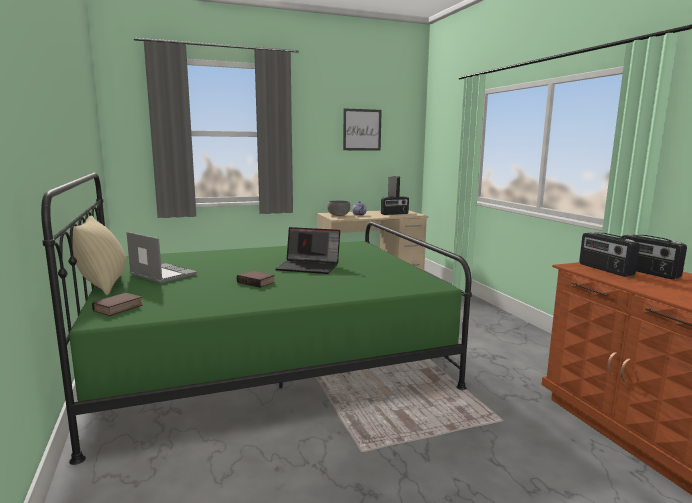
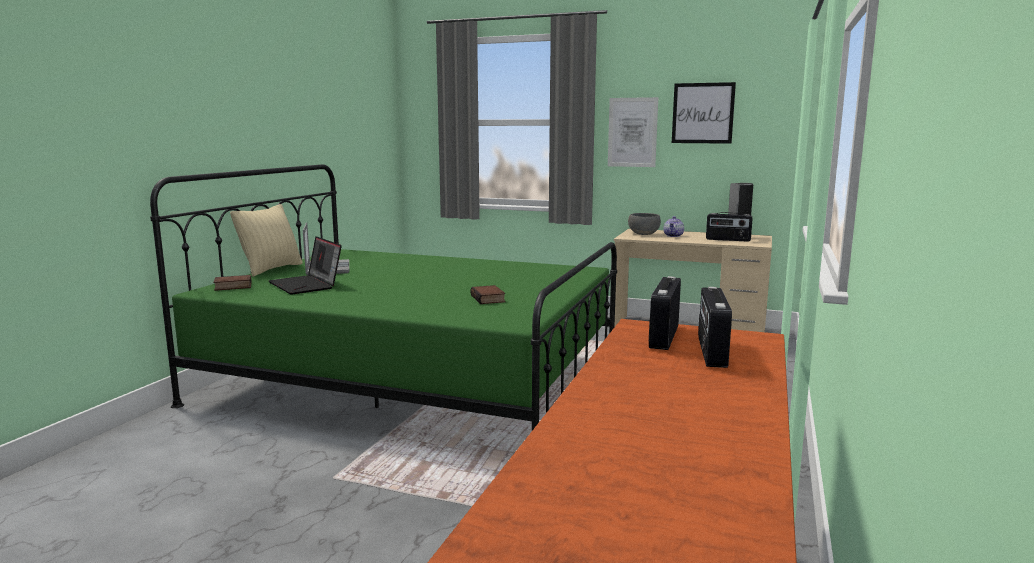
camera: 40 degrees right, 0 degrees up
(257, 282) = (372, 287): book -> book (489, 299)
(309, 267) = (457, 283): laptop -> laptop (307, 285)
(316, 142) = (632, 132): none -> picture

